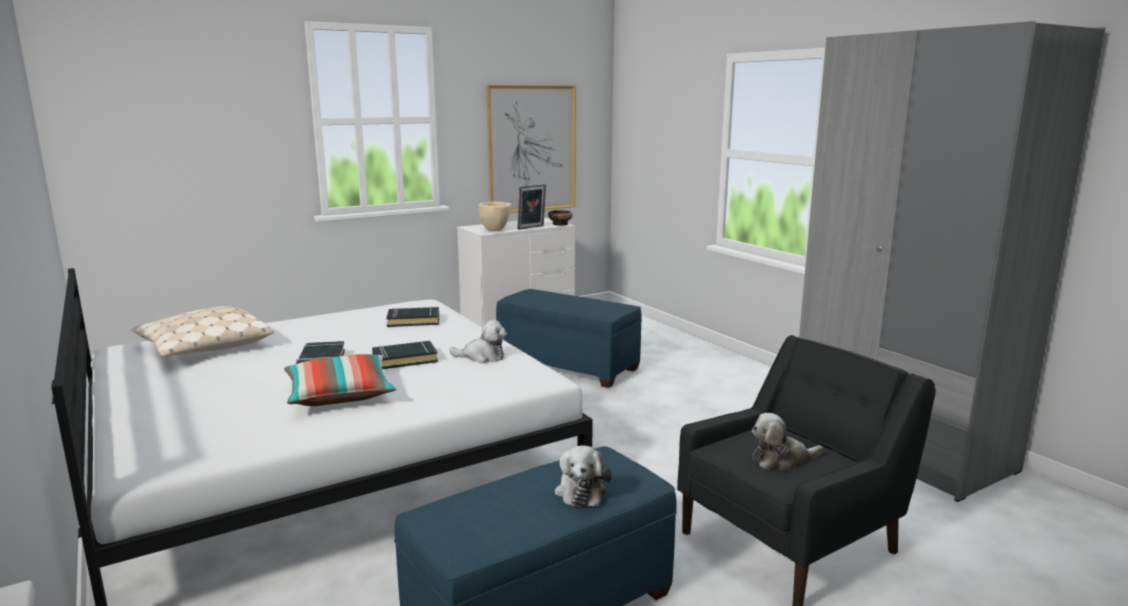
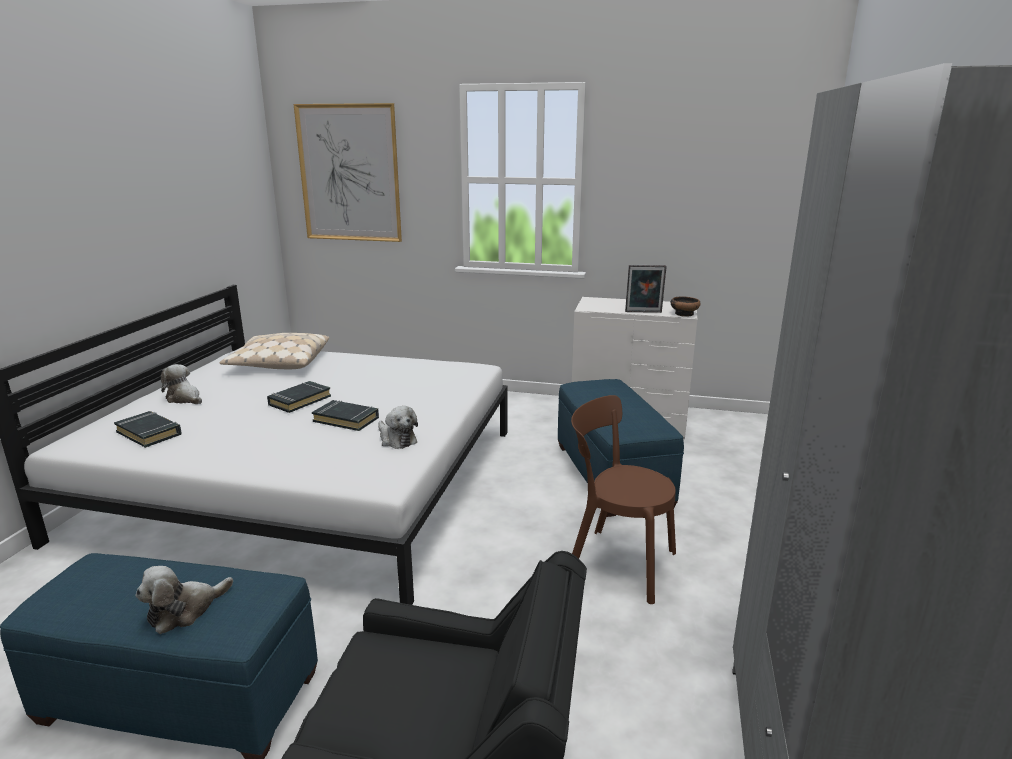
camera: 45 degrees right, 5 degrees up
(340, 395) = (248, 434): pillow -> none
(413, 321) = (432, 384): black book -> black book (149, 433)
(495, 230) = (601, 308): beige bowl -> none
(532, 149) = (698, 220): picture -> picture (349, 173)
(658, 406) = (616, 562): none -> brown chair
(781, 460) = (399, 702): plush toy -> plush toy (184, 398)

